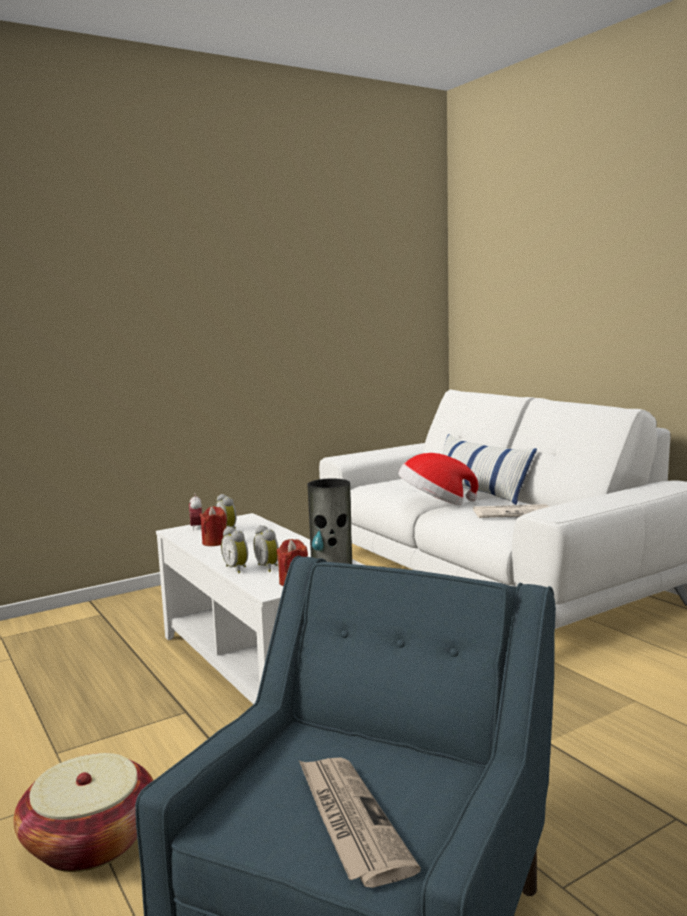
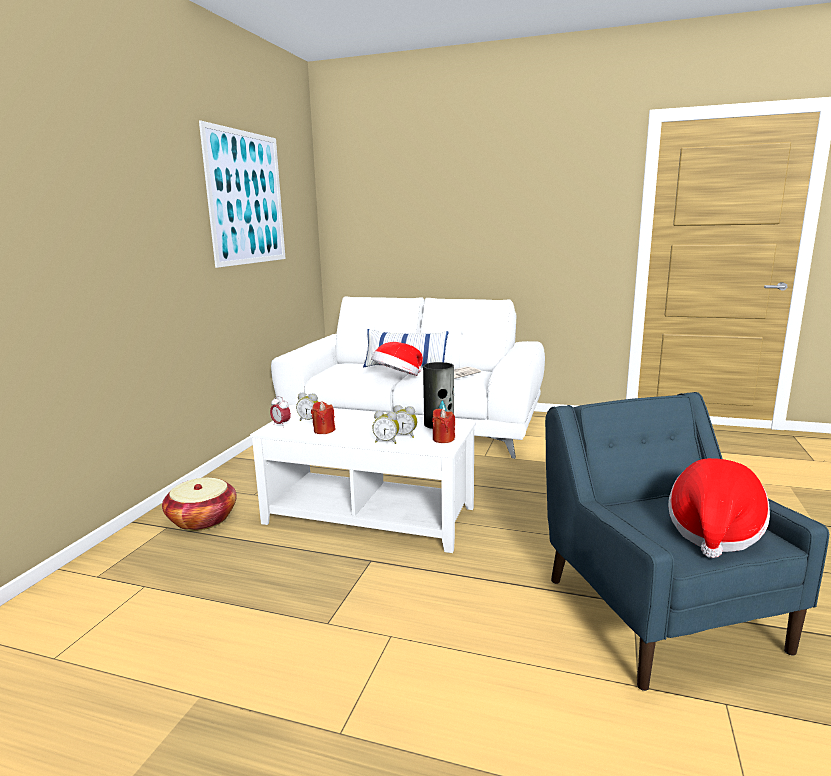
camera: 40 degrees left, 5 degrees up
(90, 841) = (454, 652): basket -> basket (202, 519)
(306, 266) = (246, 198): none -> picture
(350, 821) = (713, 532): newspaper -> hat

